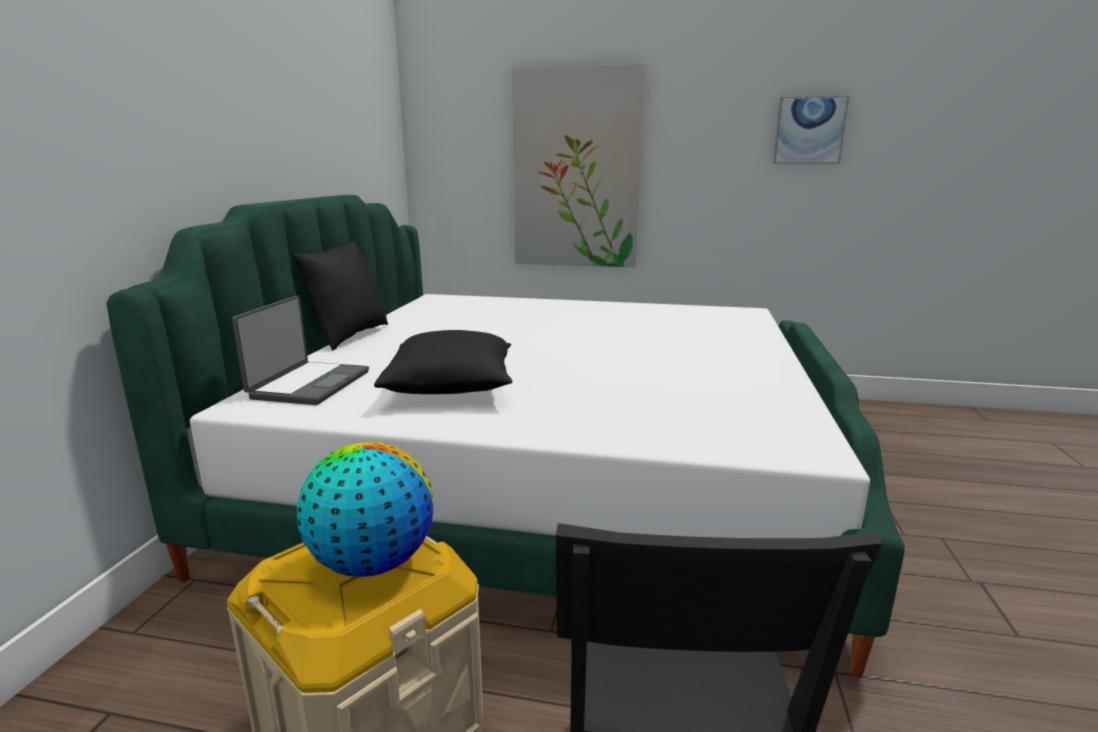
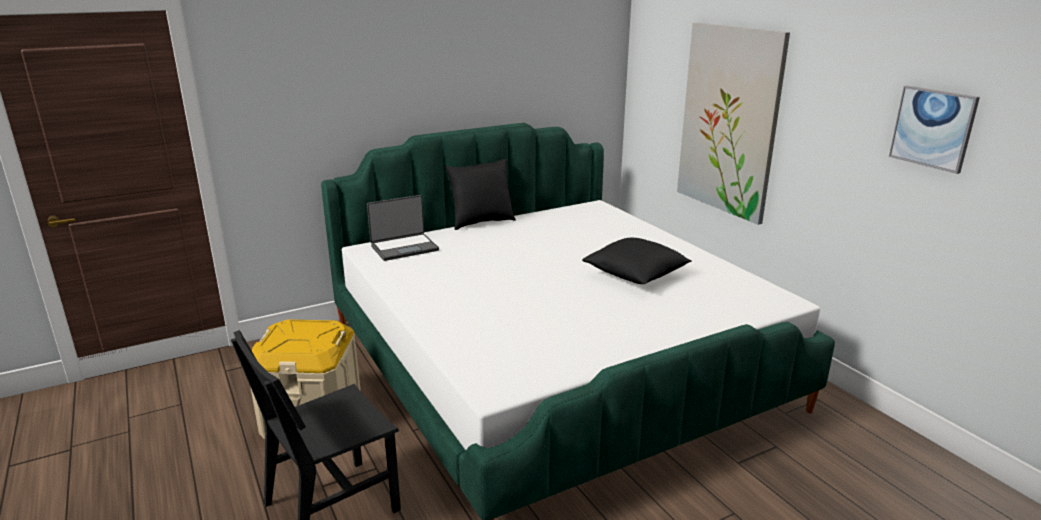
camera: 50 degrees right, 5 degrees up
(372, 563) = (306, 338): globe -> none
(452, 388) = (446, 276): black pillow -> black pillow (636, 276)

